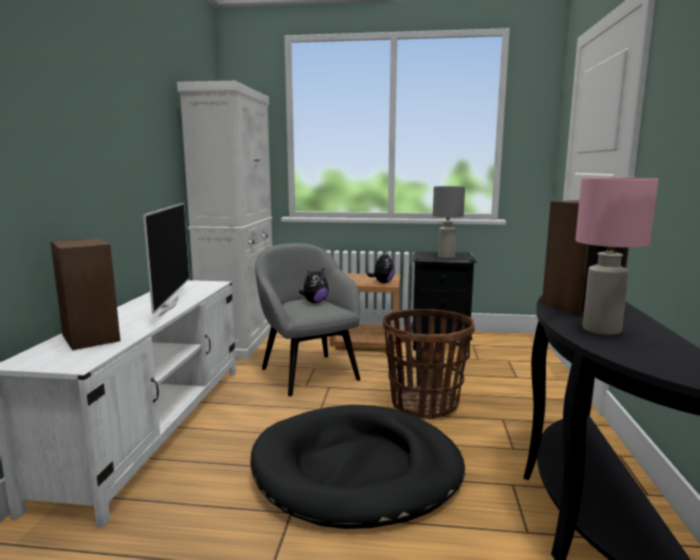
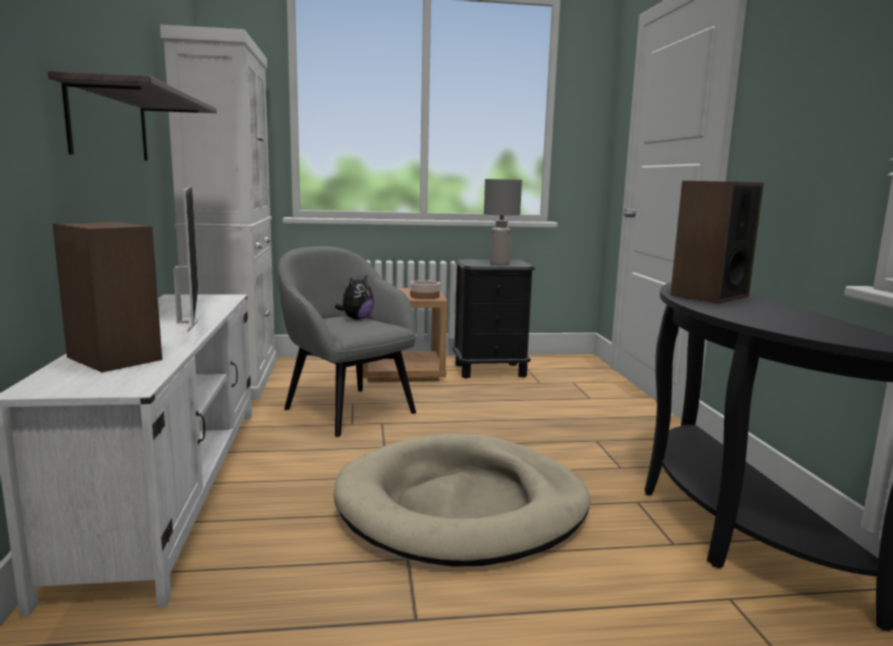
camera: 15 degrees left, 0 degrees up
(122, 161) = (110, 125): none -> shelf
(357, 470) = (462, 506): black dog bed -> beige dog bed
(382, 282) = (424, 296): plush toy -> bowl
(424, 404) = (504, 432): basket -> none
(600, 329) = (751, 313): pink table lamp -> none

